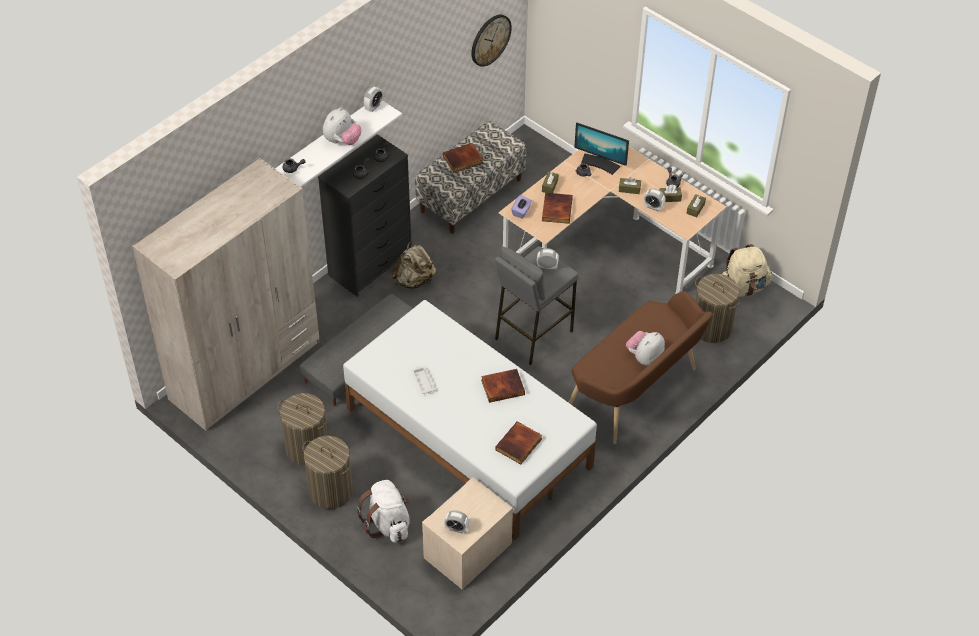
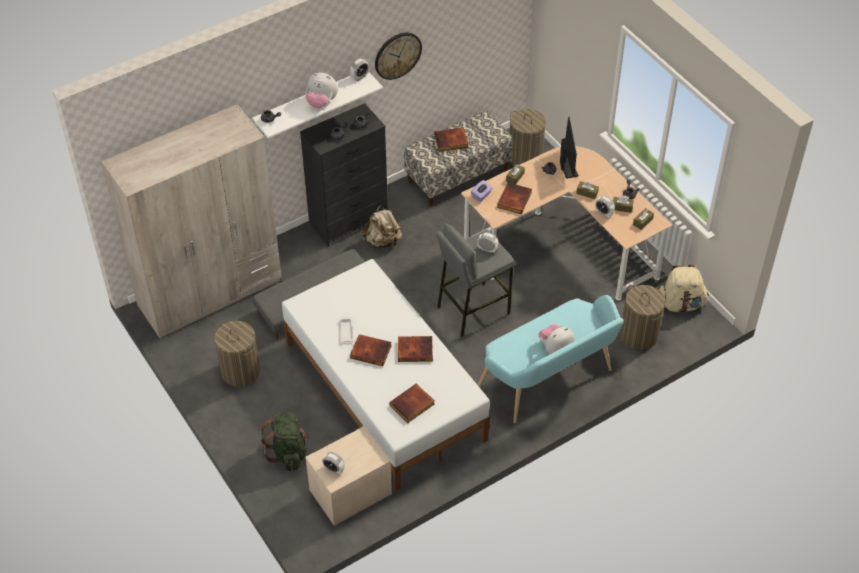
camera: 15 degrees right, 0 degrees up
(330, 491) = (248, 413): laundry basket -> laundry basket (525, 157)
(342, 141) = (321, 102): plush toy -> plush toy turned 60 degrees clockwise
(388, 523) = (288, 452): white backpack -> green backpack
(457, 397) = (371, 351): none -> book
(490, 39) = (491, 36): wall clock -> wall clock (397, 55)
(600, 163) = (568, 165): monitor -> monitor turned 135 degrees counterclockwise
(637, 393) = (550, 381): brown bench -> turquoise bench

